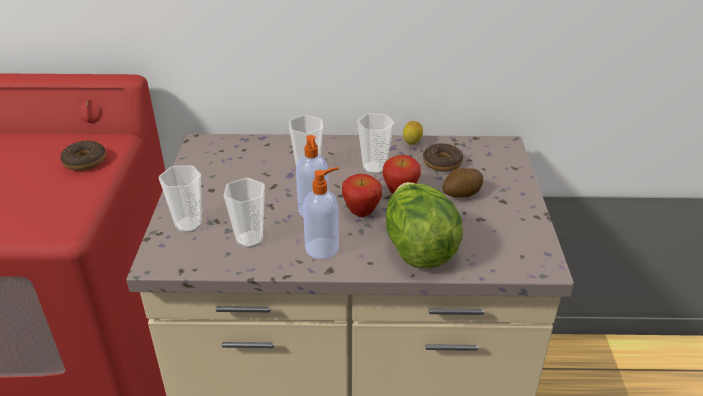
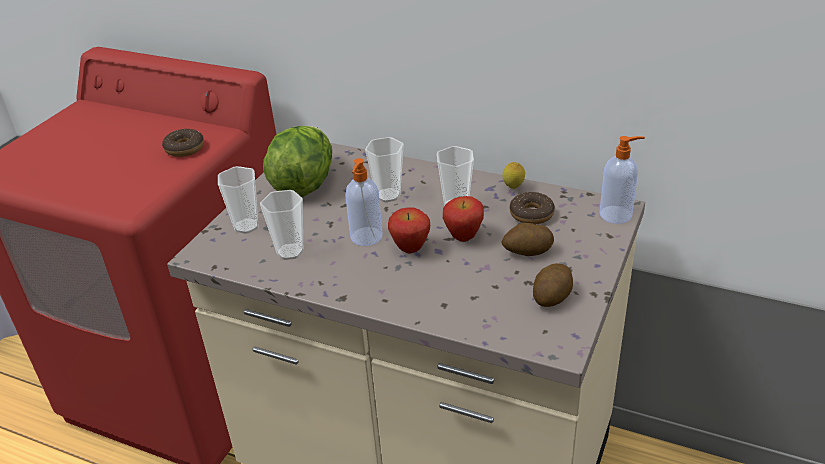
camera: 25 degrees right, 0 degrees up
(323, 248) = (350, 275): soap dispenser -> soap dispenser (617, 214)
(418, 248) = (442, 297): lettuce -> lettuce (304, 183)
(507, 226) = (552, 296): none -> potato

